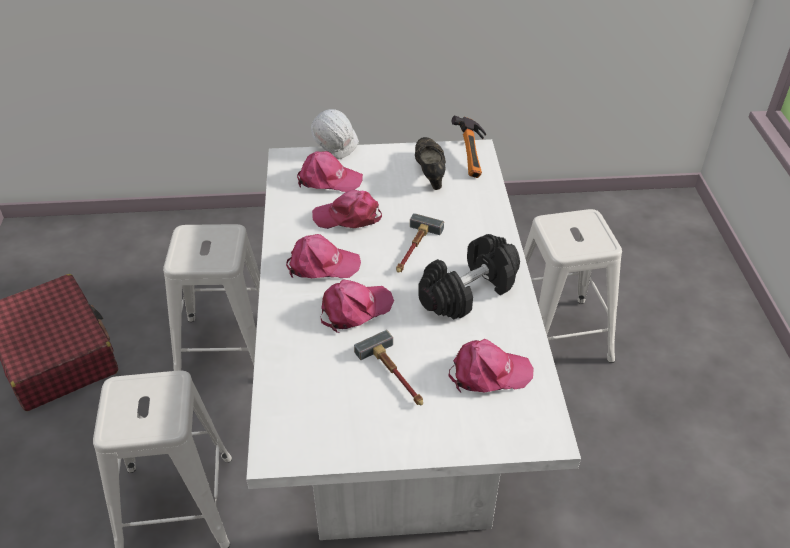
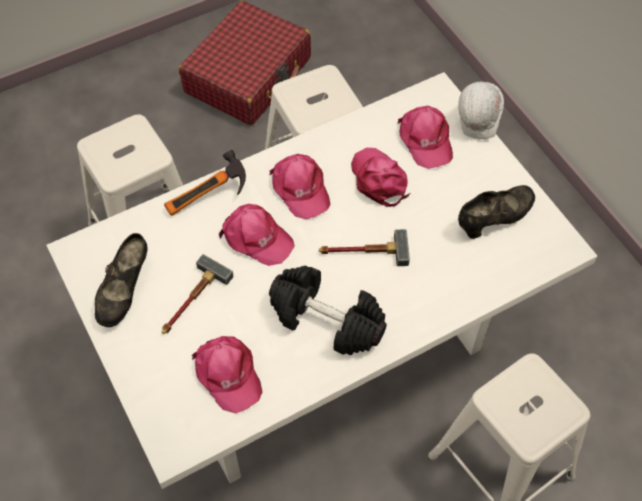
camera: 65 degrees right, 15 degrees up
(352, 424) = (124, 291): none -> black shoe
(473, 157) = (549, 250): hammer -> hammer (209, 200)

